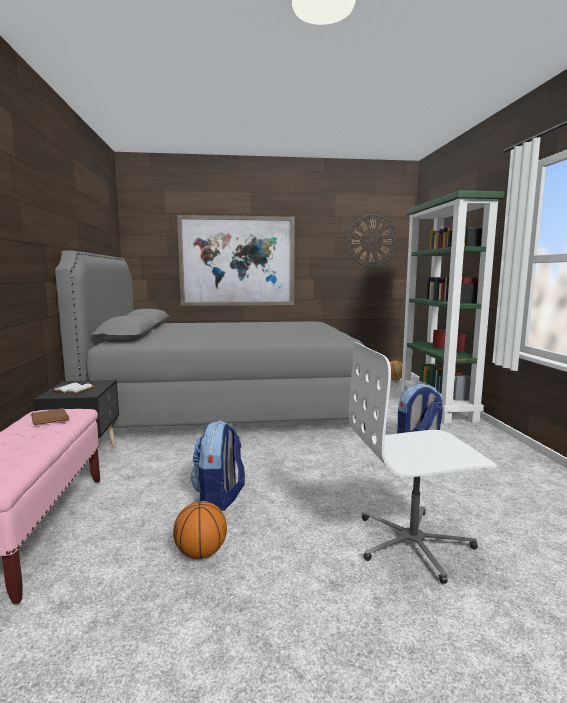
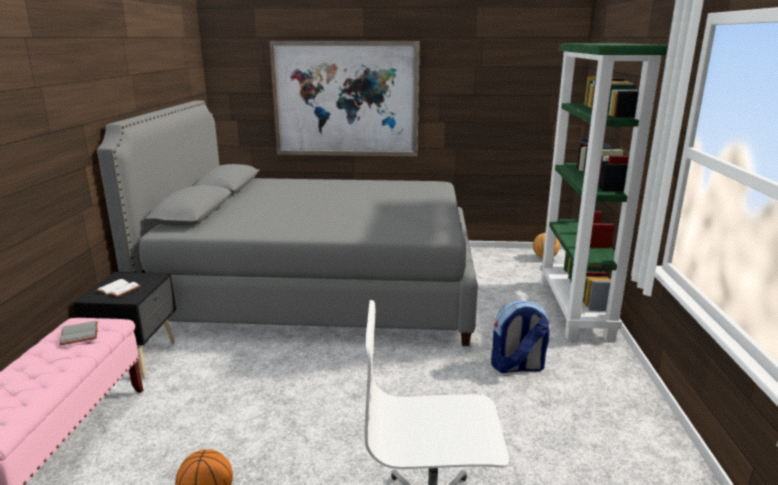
camera: 10 degrees right, 10 degrees up
(51, 418) = (81, 334): brown book -> grey book
(219, 499) = (253, 430): backpack -> none
(371, 240) = (525, 71): wall clock -> none

